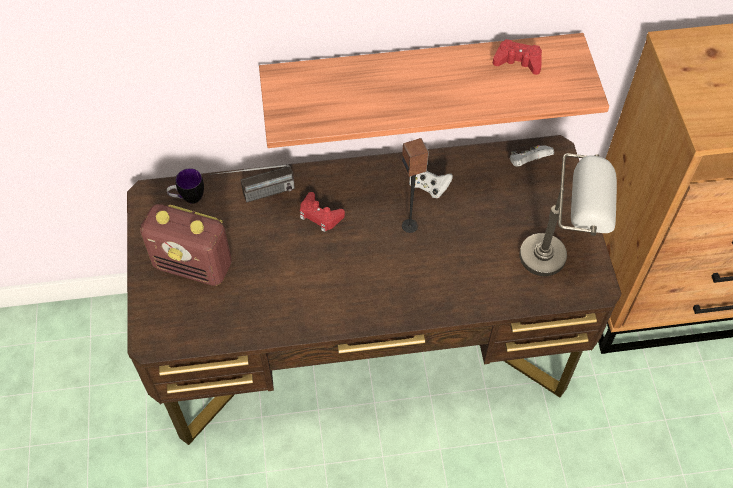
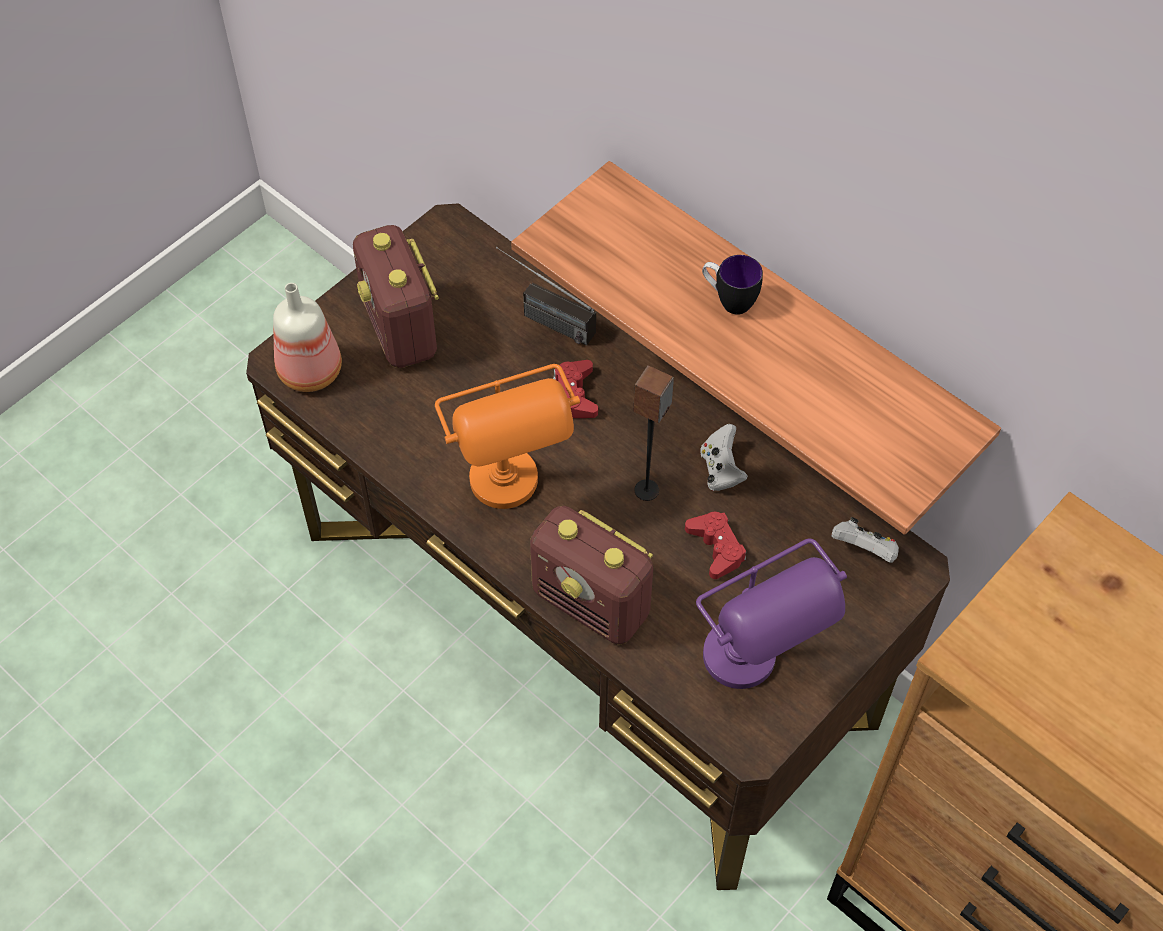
camera: 50 degrees right, 0 degrees up
(172, 329) = (309, 369): none -> bottle
(188, 198) = (478, 262): mug -> mug (728, 300)
(358, 288) = (514, 498): none -> orange table lamp
(456, 298) = (592, 603): none -> radio
(518, 61) = (876, 390): red game controller -> red game controller (716, 548)
(559, 257) = (755, 675): grey table lamp -> purple table lamp

